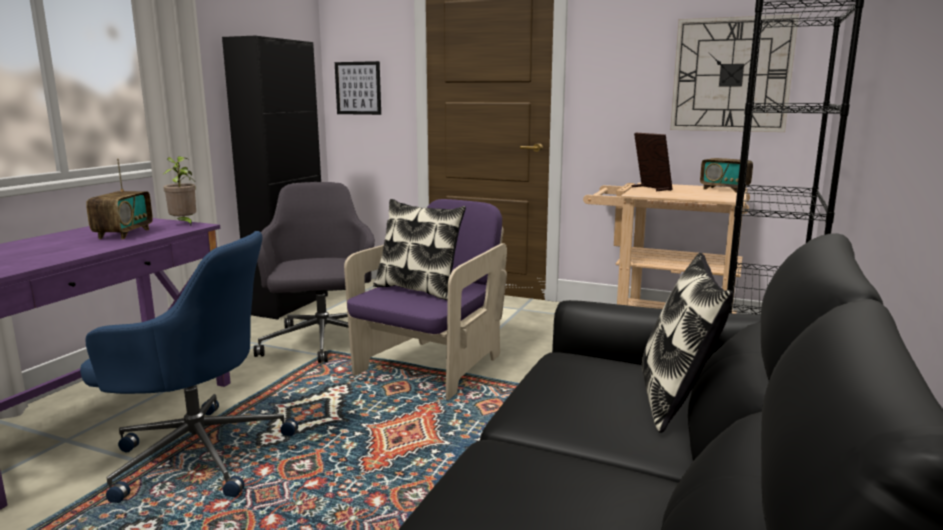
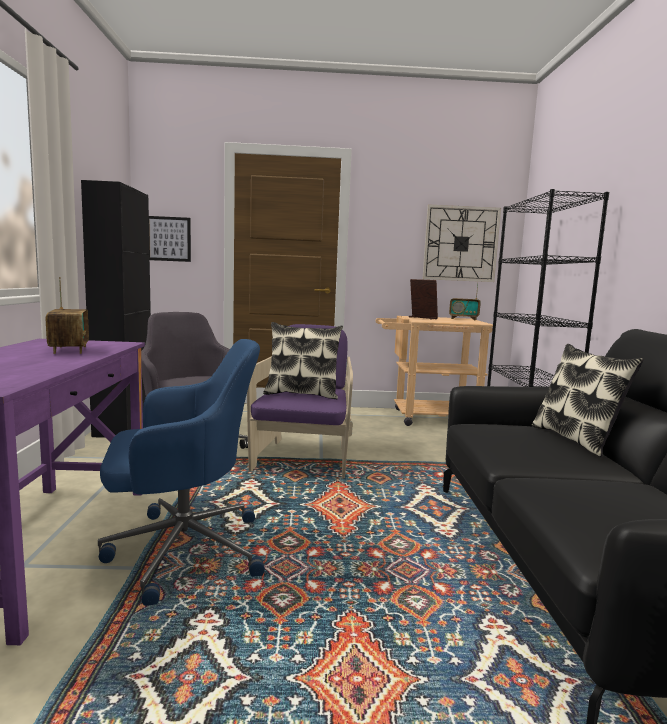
camera: 25 degrees left, 5 degrees down
(184, 224) = (110, 342): potted plant -> none

